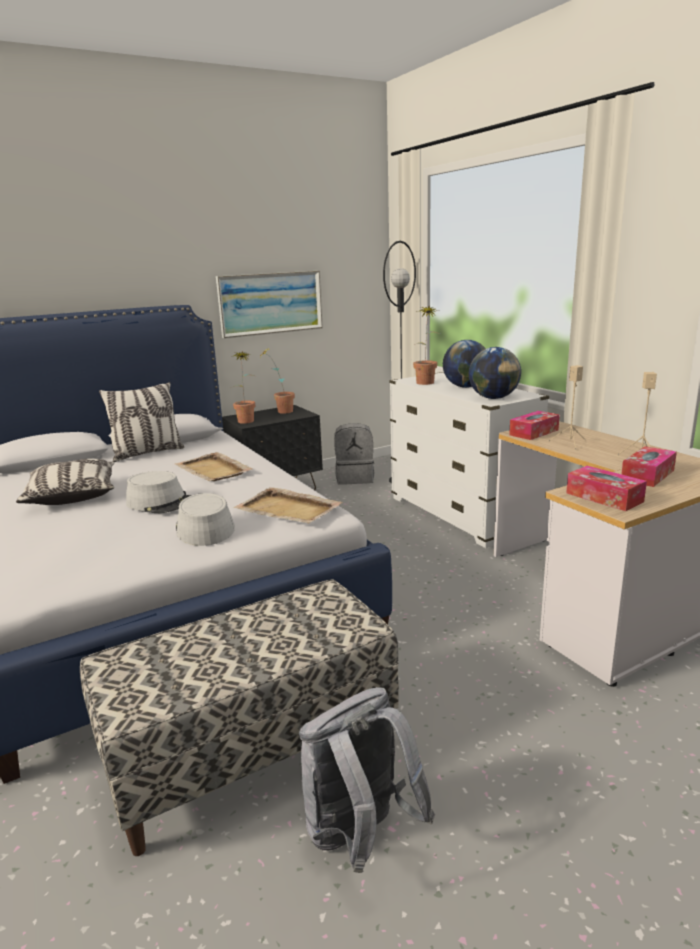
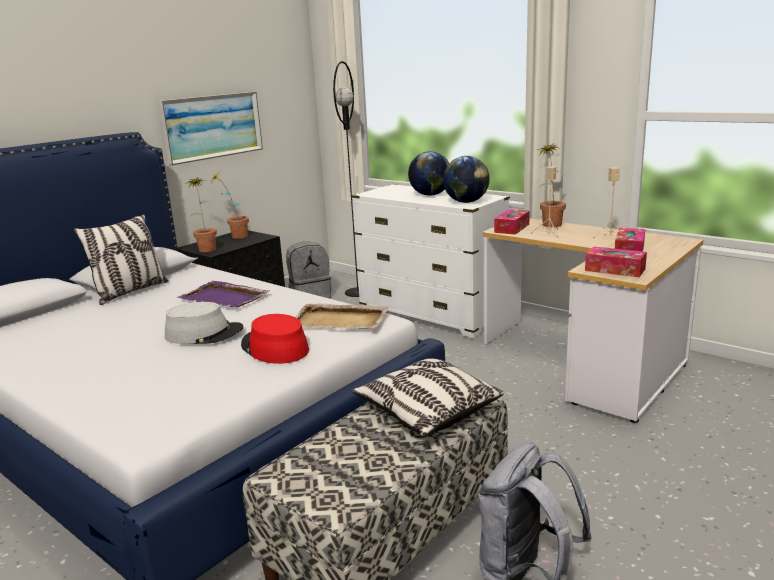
camera: 20 degrees left, 0 degrees up
(72, 495) = (92, 342): pillow -> pillow (427, 412)
(204, 527) = (274, 348): grey hat -> red hat
(213, 470) = (224, 298): beige tray -> purple tray
(426, 381) = (388, 193): potted plant -> potted plant (550, 223)

